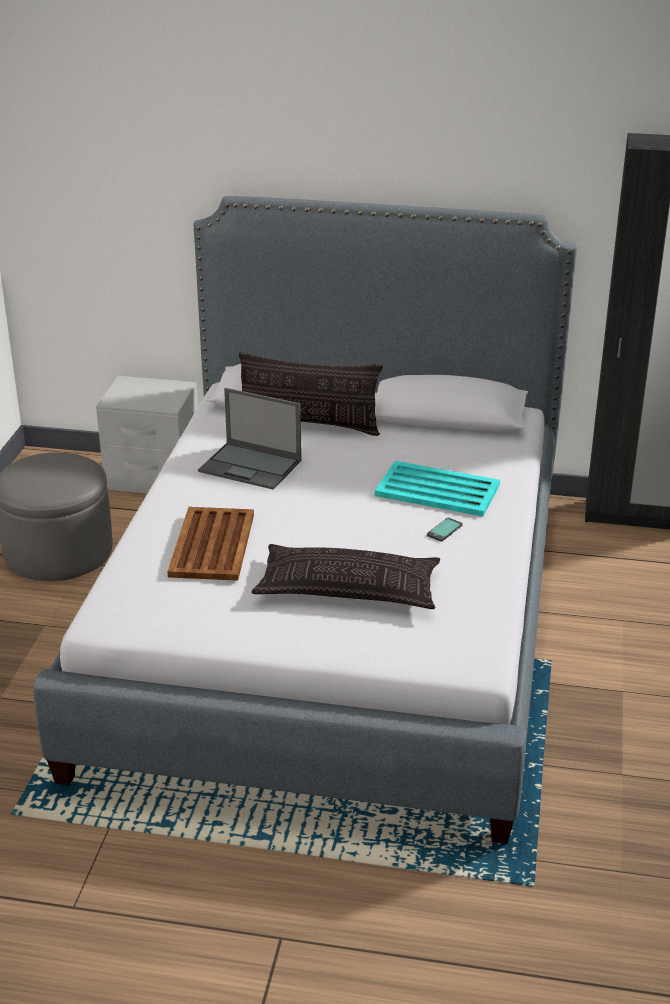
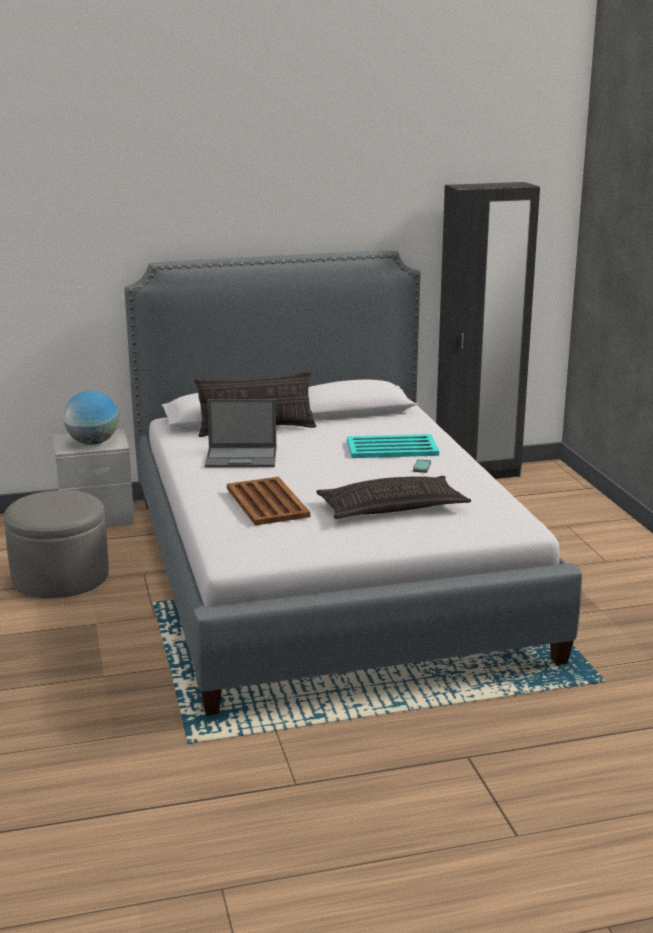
camera: 25 degrees left, 10 degrees down
(147, 397) = (93, 443): none -> globe

